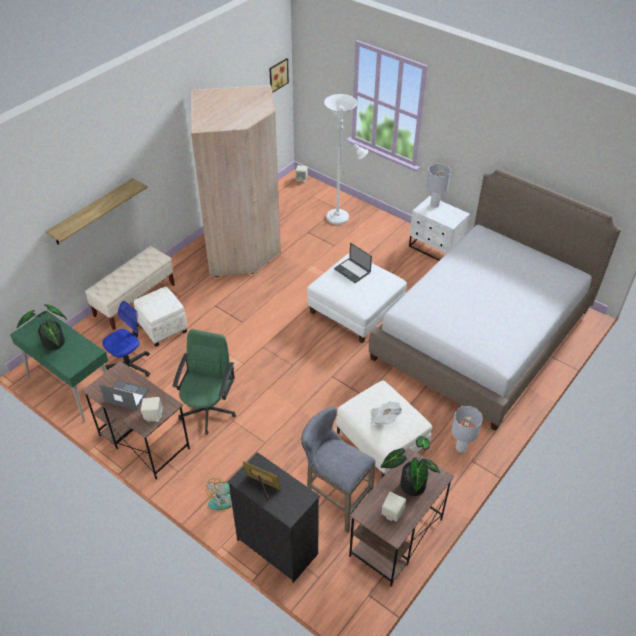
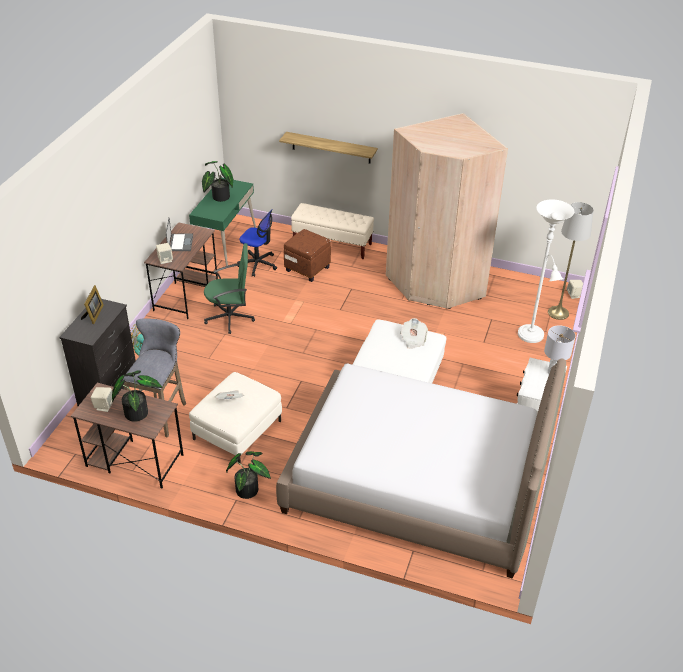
camera: 70 degrees right, 5 degrees down
(163, 330) = (307, 269): white ottoman -> brown ottoman
(277, 75) = (588, 170): picture -> none
(319, 194) = (558, 313): none -> grey floor lamp
(352, 270) = (413, 340): laptop -> newspaper
(460, 448) = (249, 489): grey table lamp -> potted plant

